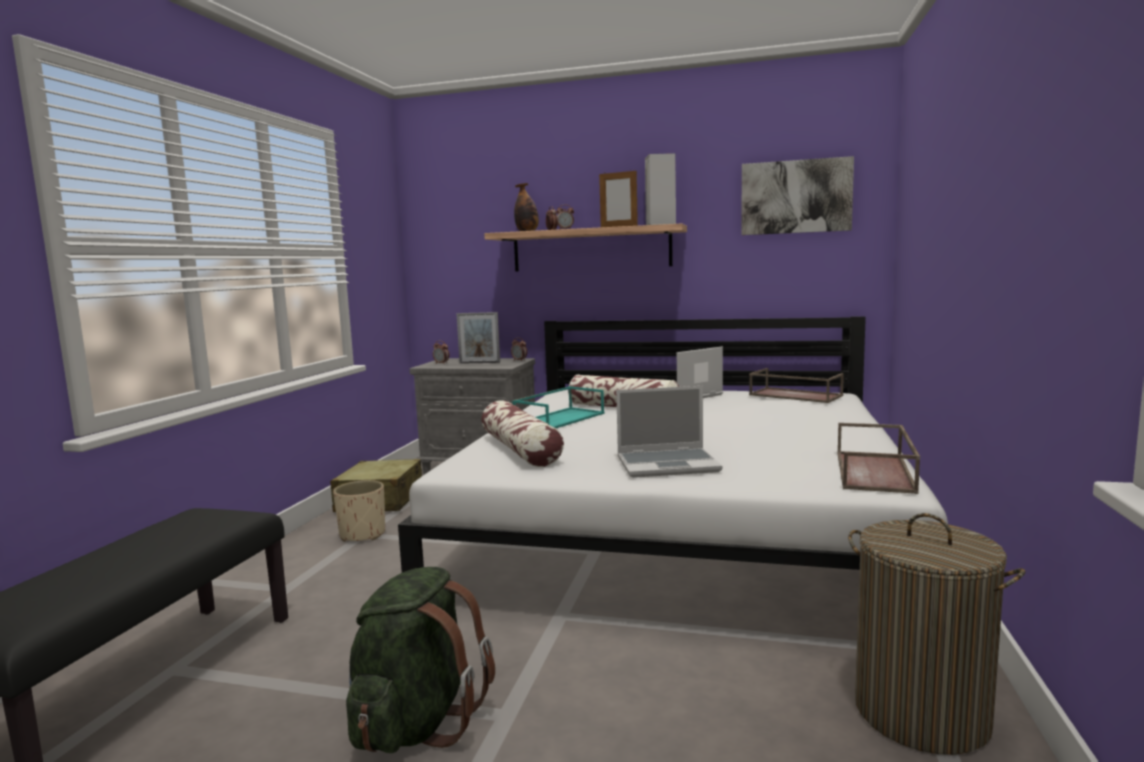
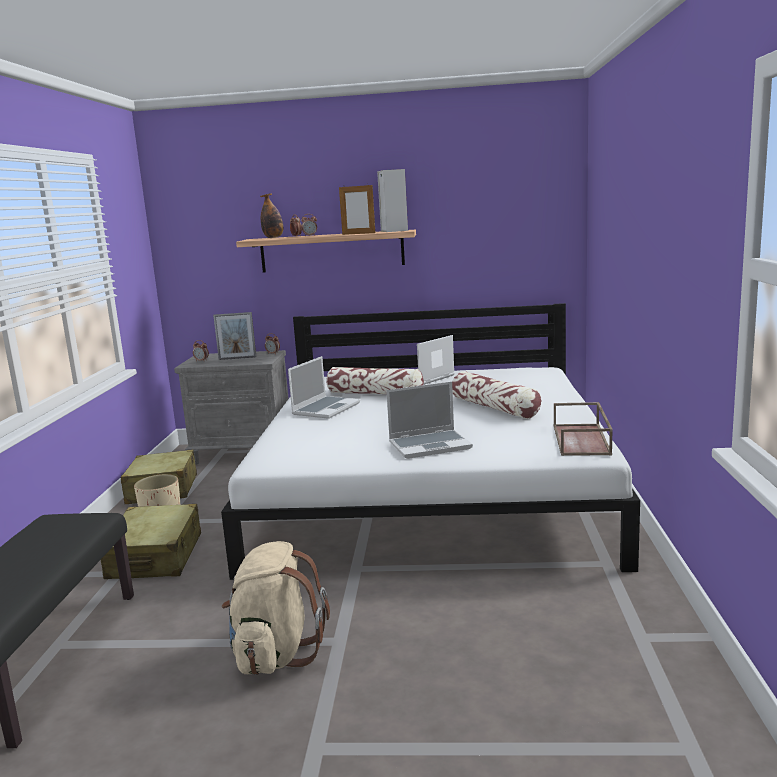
camera: 10 degrees left, 5 degrees up
(336, 574) = (155, 557): none -> beige suitcase
(417, 721) = (275, 653): green backpack -> beige backpack
(520, 450) = (306, 441): pillow -> pillow (494, 408)
(560, 419) = (326, 408): turquoise tray -> laptop
(794, 395) = (512, 373): brown tray -> none
(795, 197) = (506, 204): picture -> none
(921, 714) = (618, 603): laundry basket -> none

